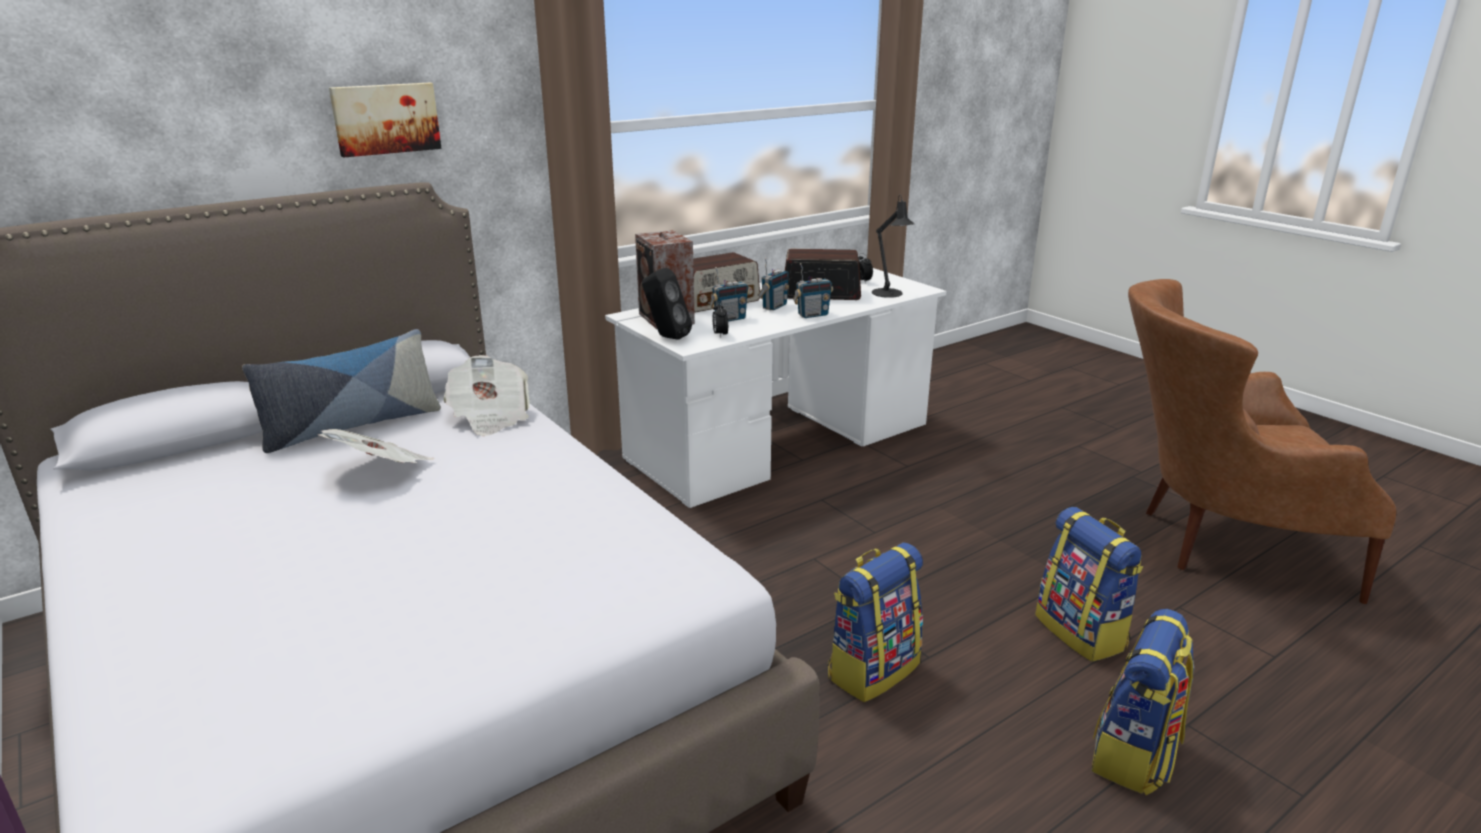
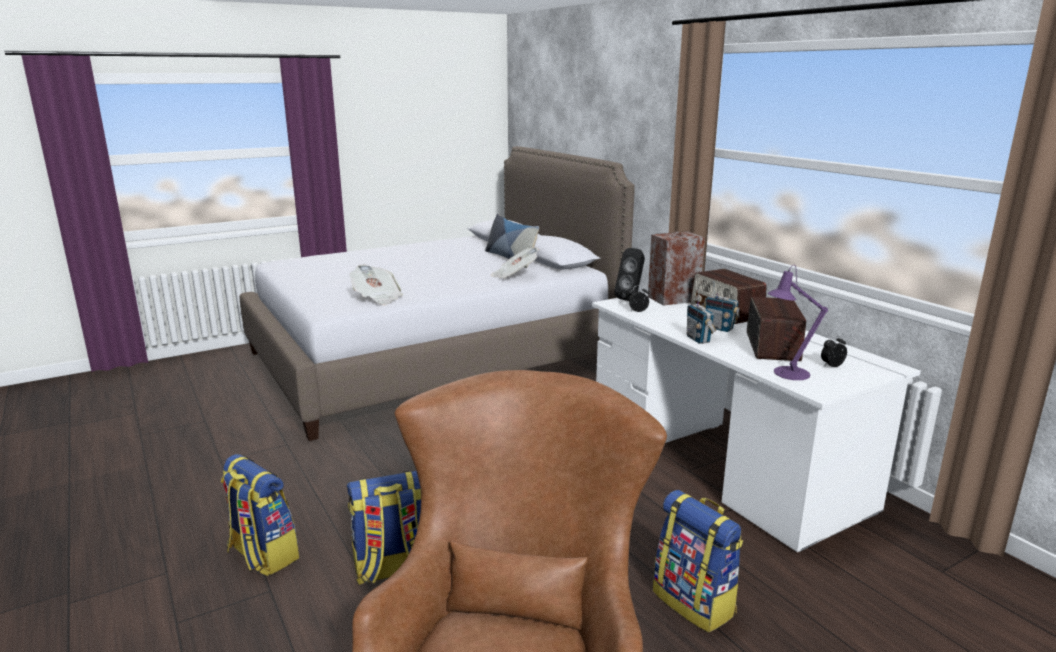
camera: 95 degrees right, 5 degrees down
(382, 470) = (461, 265): newspaper -> newspaper (377, 298)
(385, 118) = (625, 125): picture -> none
(730, 319) = (678, 314): radio -> none
(872, 669) = (394, 471): backpack -> backpack (695, 602)
(889, 294) = (786, 373): black table lamp -> purple table lamp

